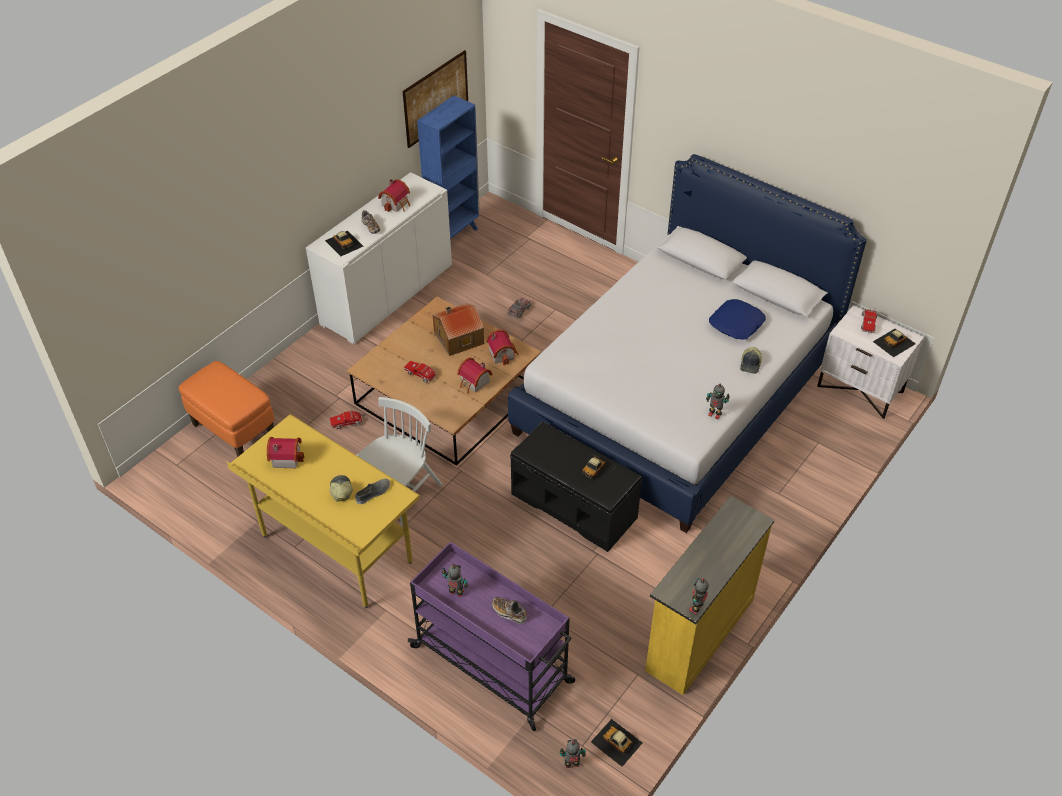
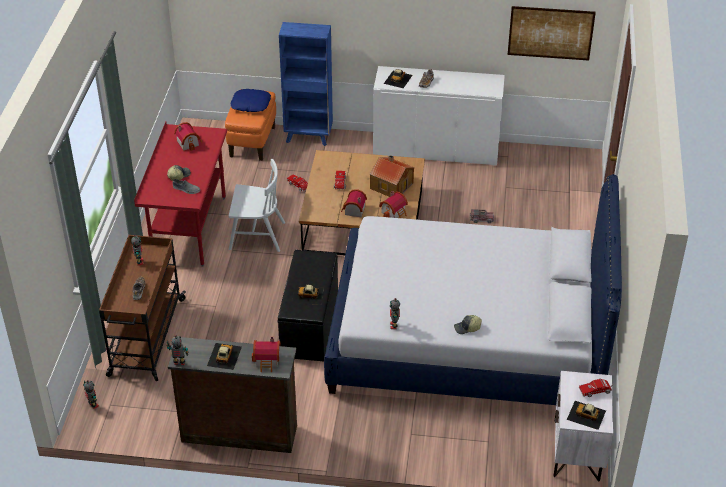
camera: 60 degrees right, 5 degrees down
(336, 550) = (189, 229): yellow desk -> red desk
(396, 204) = (462, 83): toy house -> toy house (268, 361)
(454, 234) = (533, 153): blue bookcase -> blue bookcase (309, 137)
(493, 665) = (146, 338): purple cart -> brown cart
(616, 742) = (122, 421): toy car -> toy car (224, 356)
(698, 634) = (239, 432): yellow dresser -> brown dresser
(736, 324) = (508, 305): blue pillow -> blue pillow (250, 104)

